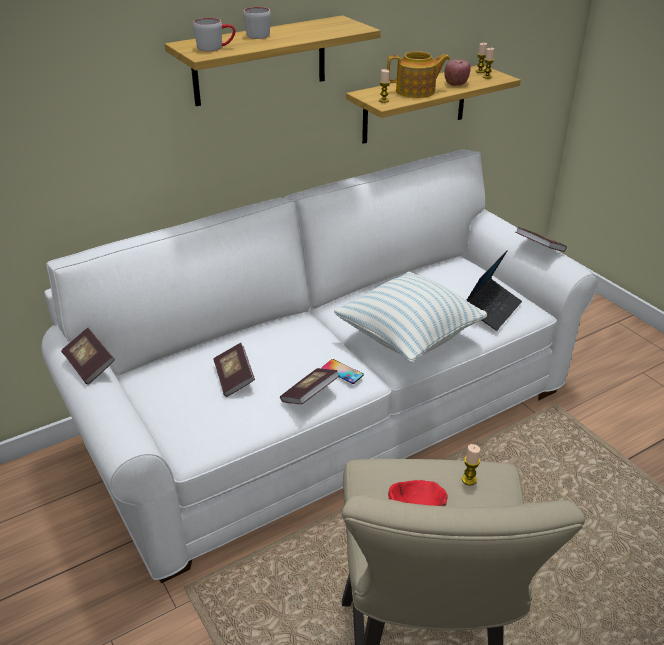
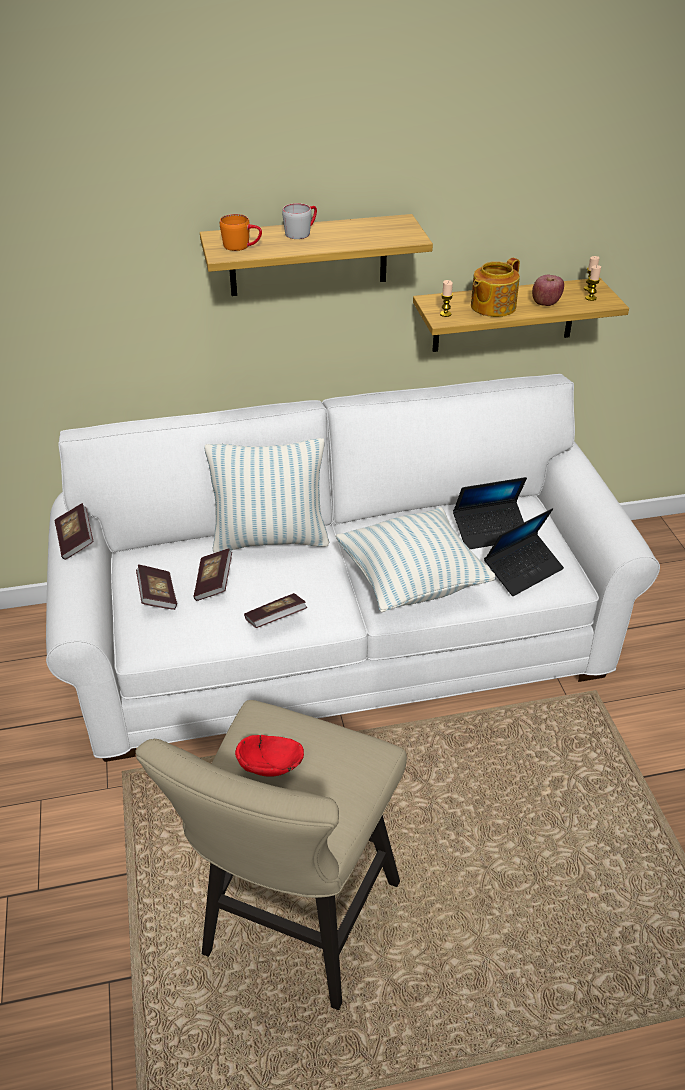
camera: 20 degrees right, 5 degrees up
(216, 47) = (242, 246): grey mug -> orange mug
(265, 331) = (270, 539): none -> pillow
(342, 371) = (322, 602): phone -> none
(416, 91) = (492, 307): teapot -> teapot turned 120 degrees clockwise
(448, 286) = (490, 531): none -> laptop
(469, 479) = (339, 751): candle -> none
(539, 248) = (605, 511): book -> book (157, 596)

